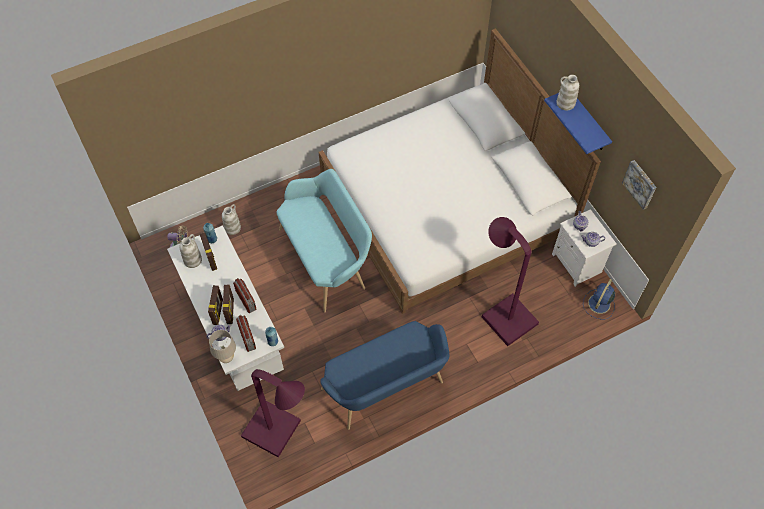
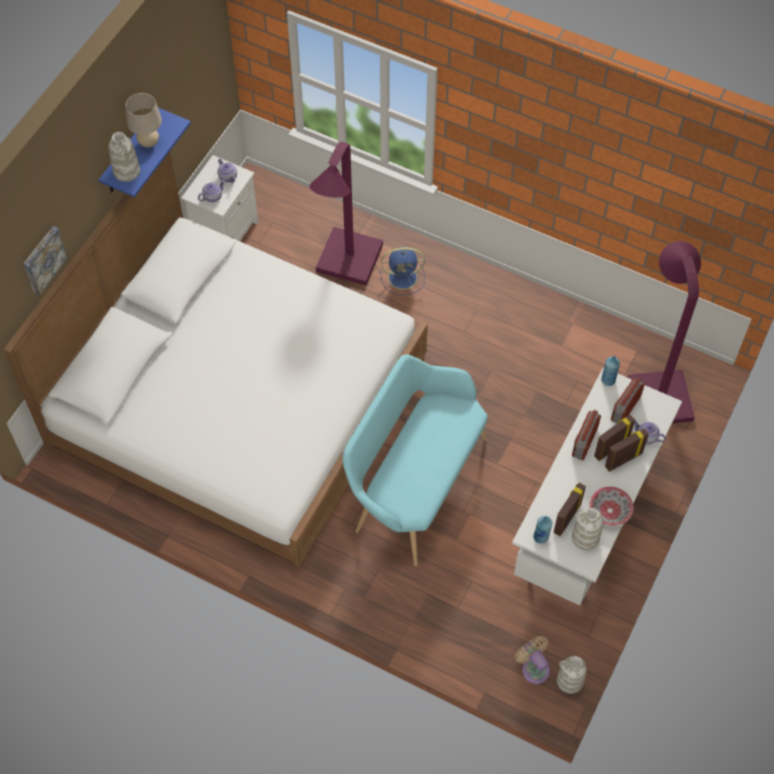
camera: 125 degrees left, 0 degrees up
(196, 282) = (609, 511): none -> bowl
(226, 357) = (665, 411): beige table lamp -> beige table lamp (148, 143)
(232, 227) = (456, 625): white vase -> white vase (569, 681)
(386, 389) = (524, 323): blue bench -> none
(598, 304) = (265, 191): blue fan -> blue fan (404, 277)
(640, 184) = (193, 68): picture -> picture (43, 260)

